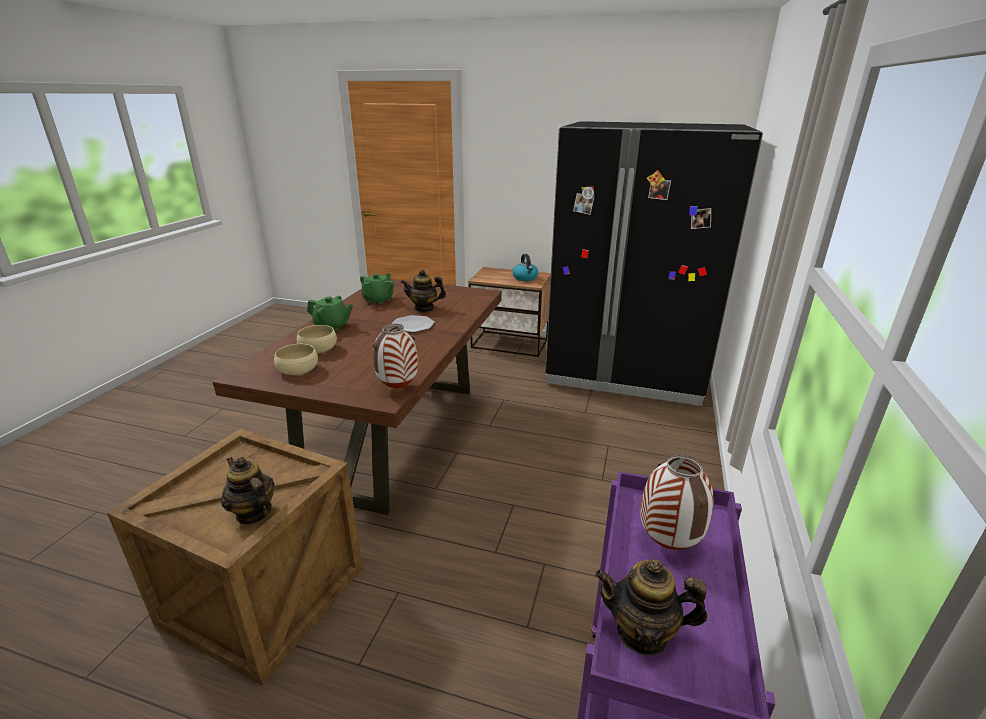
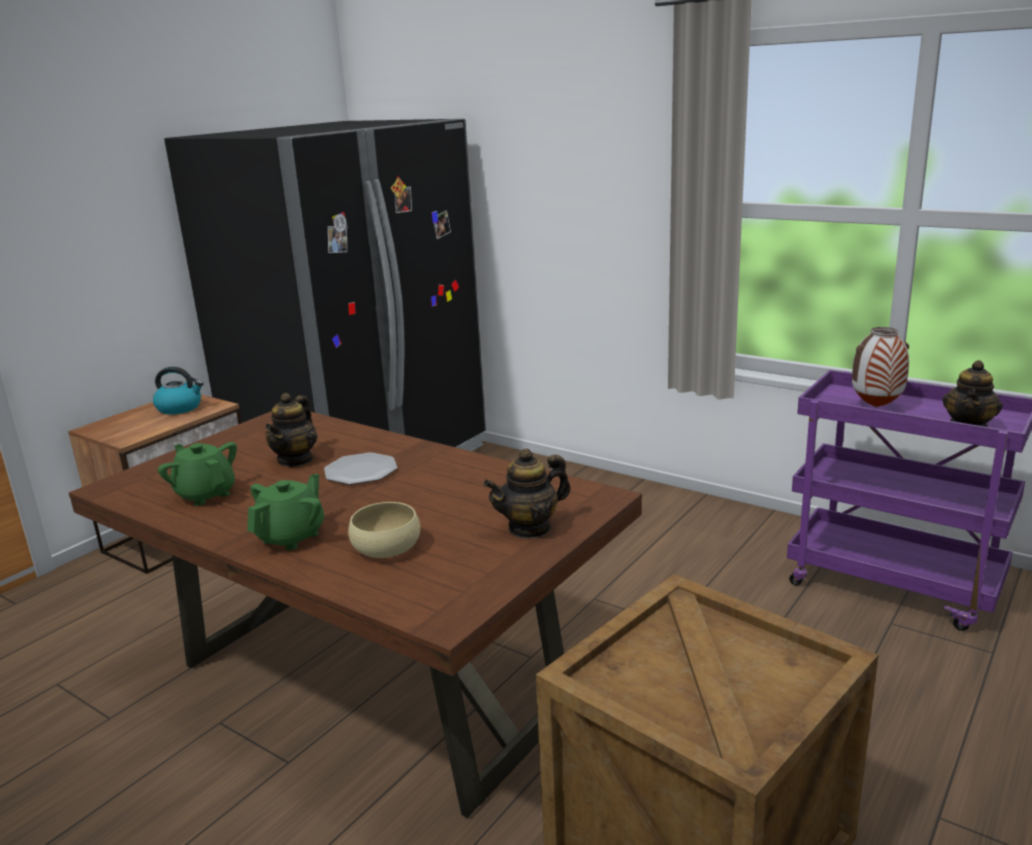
camera: 70 degrees left, 5 degrees down
(253, 513) = (759, 653): teapot -> teapot (530, 528)
(298, 369) = (461, 563): beige bowl -> none
(398, 388) = (573, 488): vase -> none

